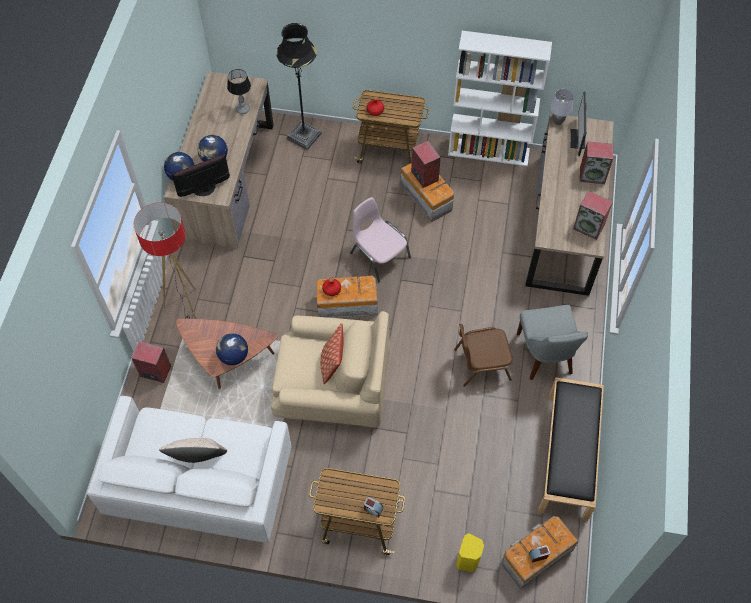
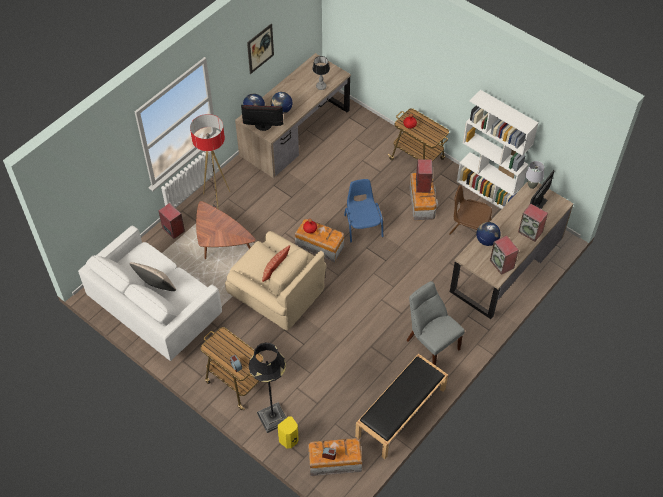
camera: 30 degrees right, 5 degrees down
(163, 90) = (260, 48): none -> picture
(233, 356) = (220, 239): globe -> globe (486, 240)
(304, 136) = (365, 126): black floor lamp -> black floor lamp (272, 418)
(379, 255) = (363, 225): pink chair -> blue chair
(481, 363) = (383, 326): brown chair -> brown chair (469, 227)
(545, 356) = (431, 343): grey chair -> grey chair turned 120 degrees clockwise

